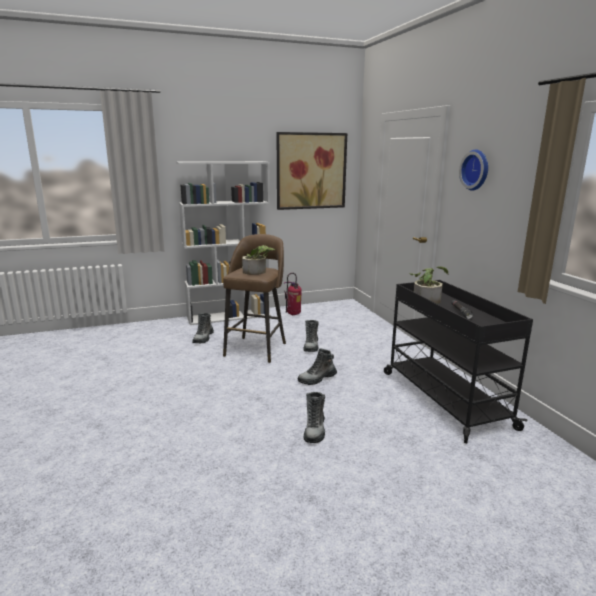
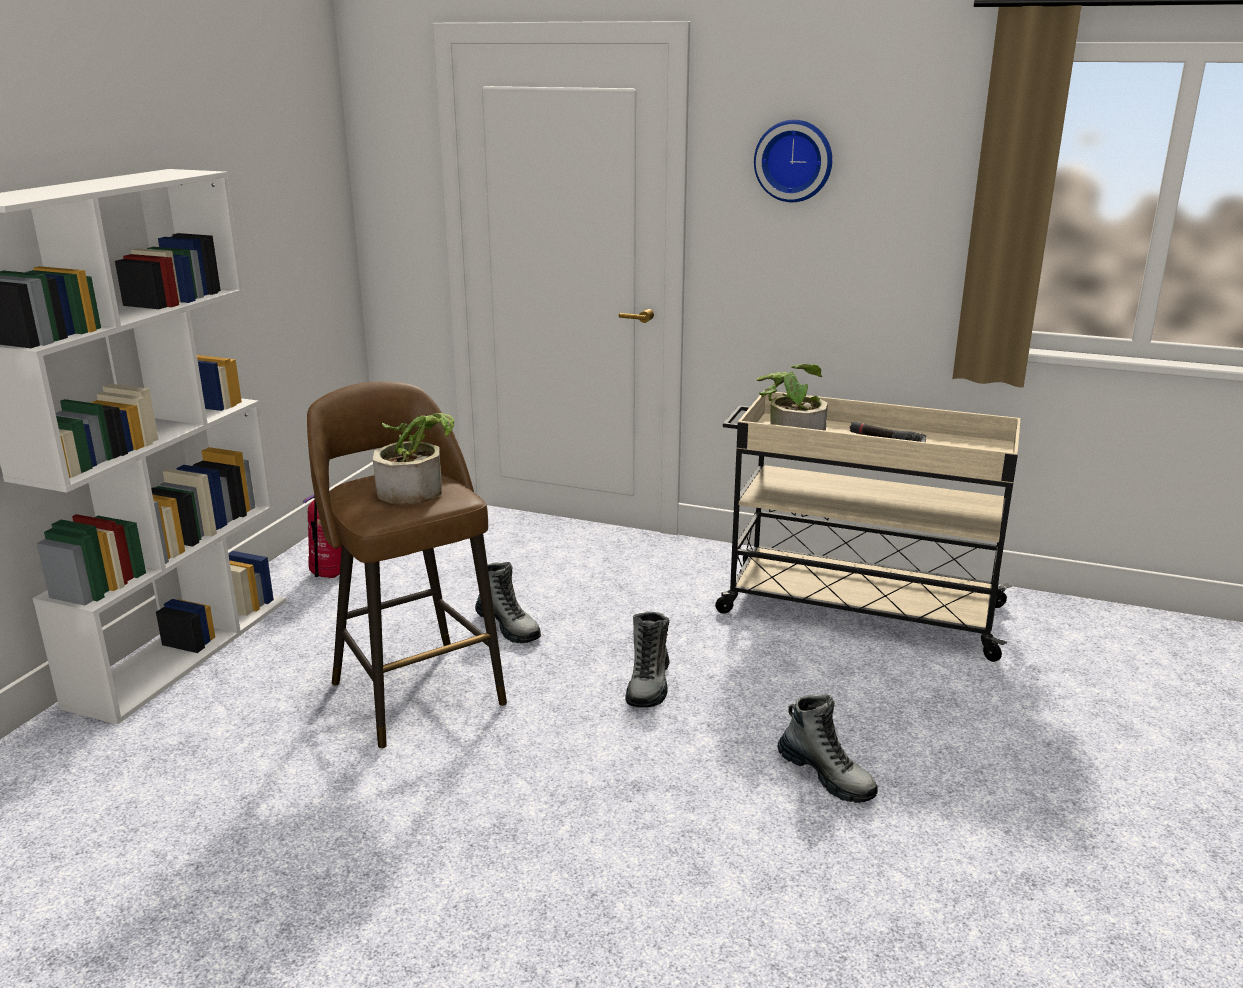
camera: 50 degrees left, 5 degrees up
(203, 338) = (235, 736): boot -> none
(311, 171) = (266, 182): picture -> none
(444, 398) = (857, 609): black cart -> beige cart

